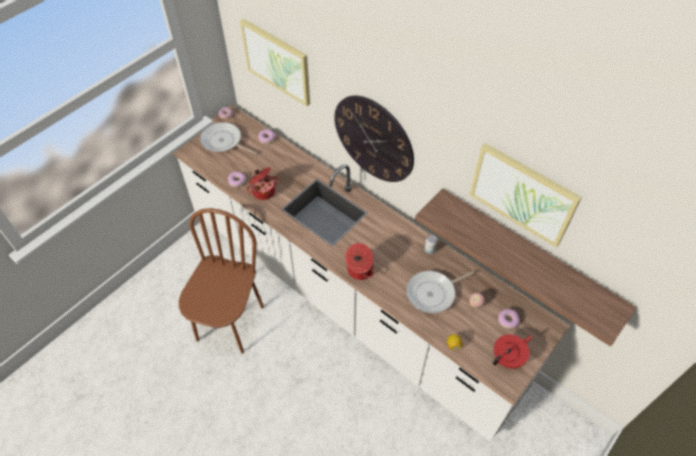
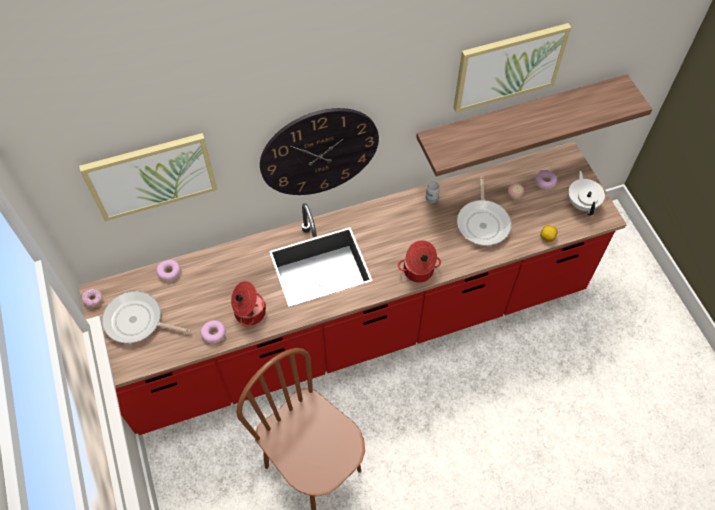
camera: 60 degrees left, 5 degrees up
(223, 141) = (137, 321): frying pan -> frying pan turned 45 degrees clockwise
(348, 297) = (357, 329): white counter -> red counter
(508, 358) = (582, 203): red teapot -> white teapot

